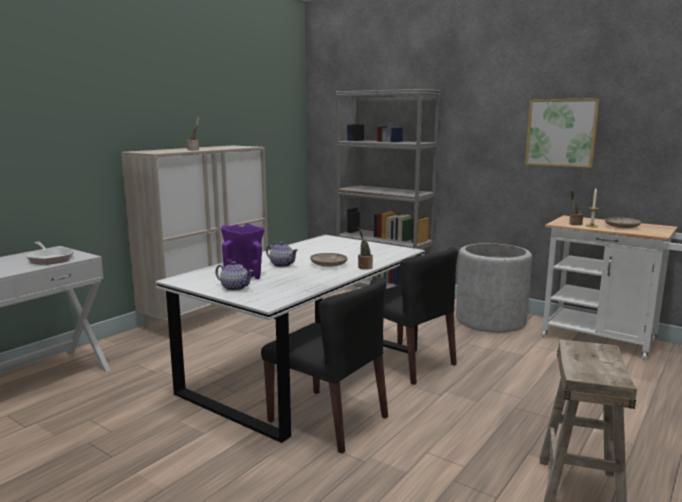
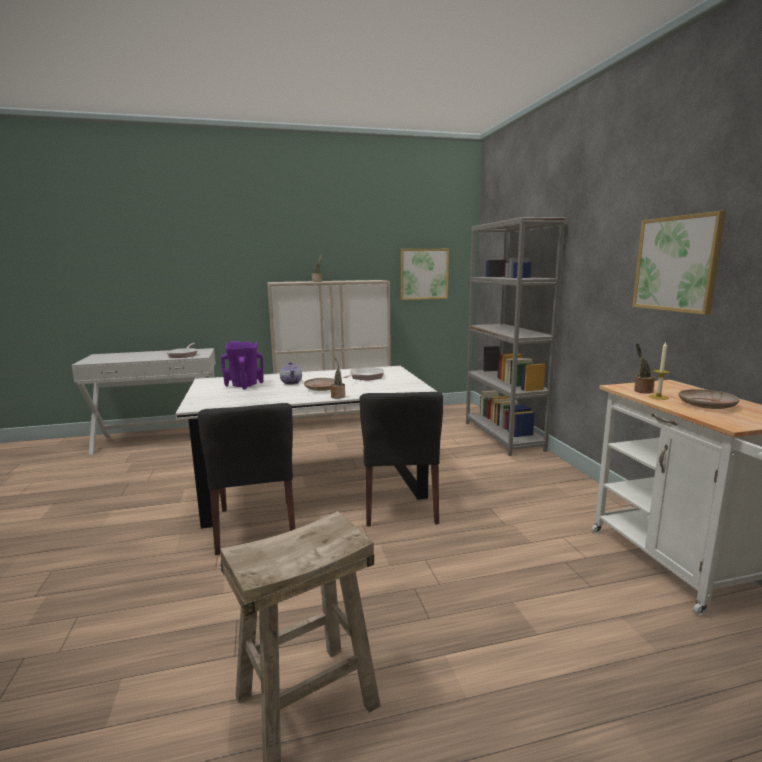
camera: 40 degrees right, 0 degrees up
(235, 287) = (214, 392): teapot -> none
(267, 138) = (424, 274): none -> picture
(332, 249) = (365, 377): none -> frying pan
(490, 320) = (562, 495): grey planter -> none

